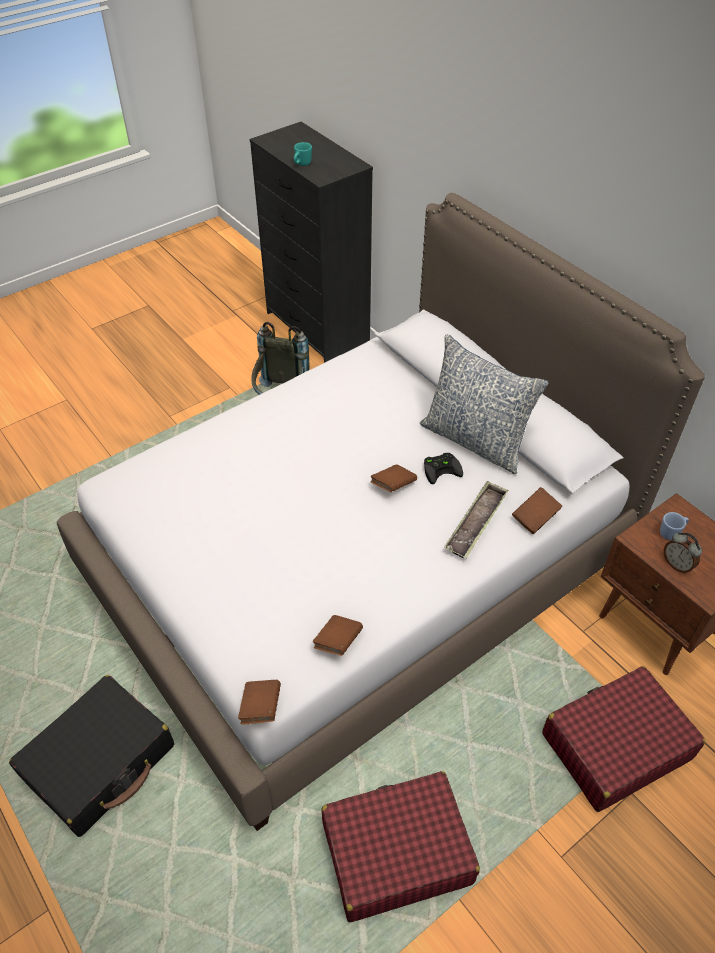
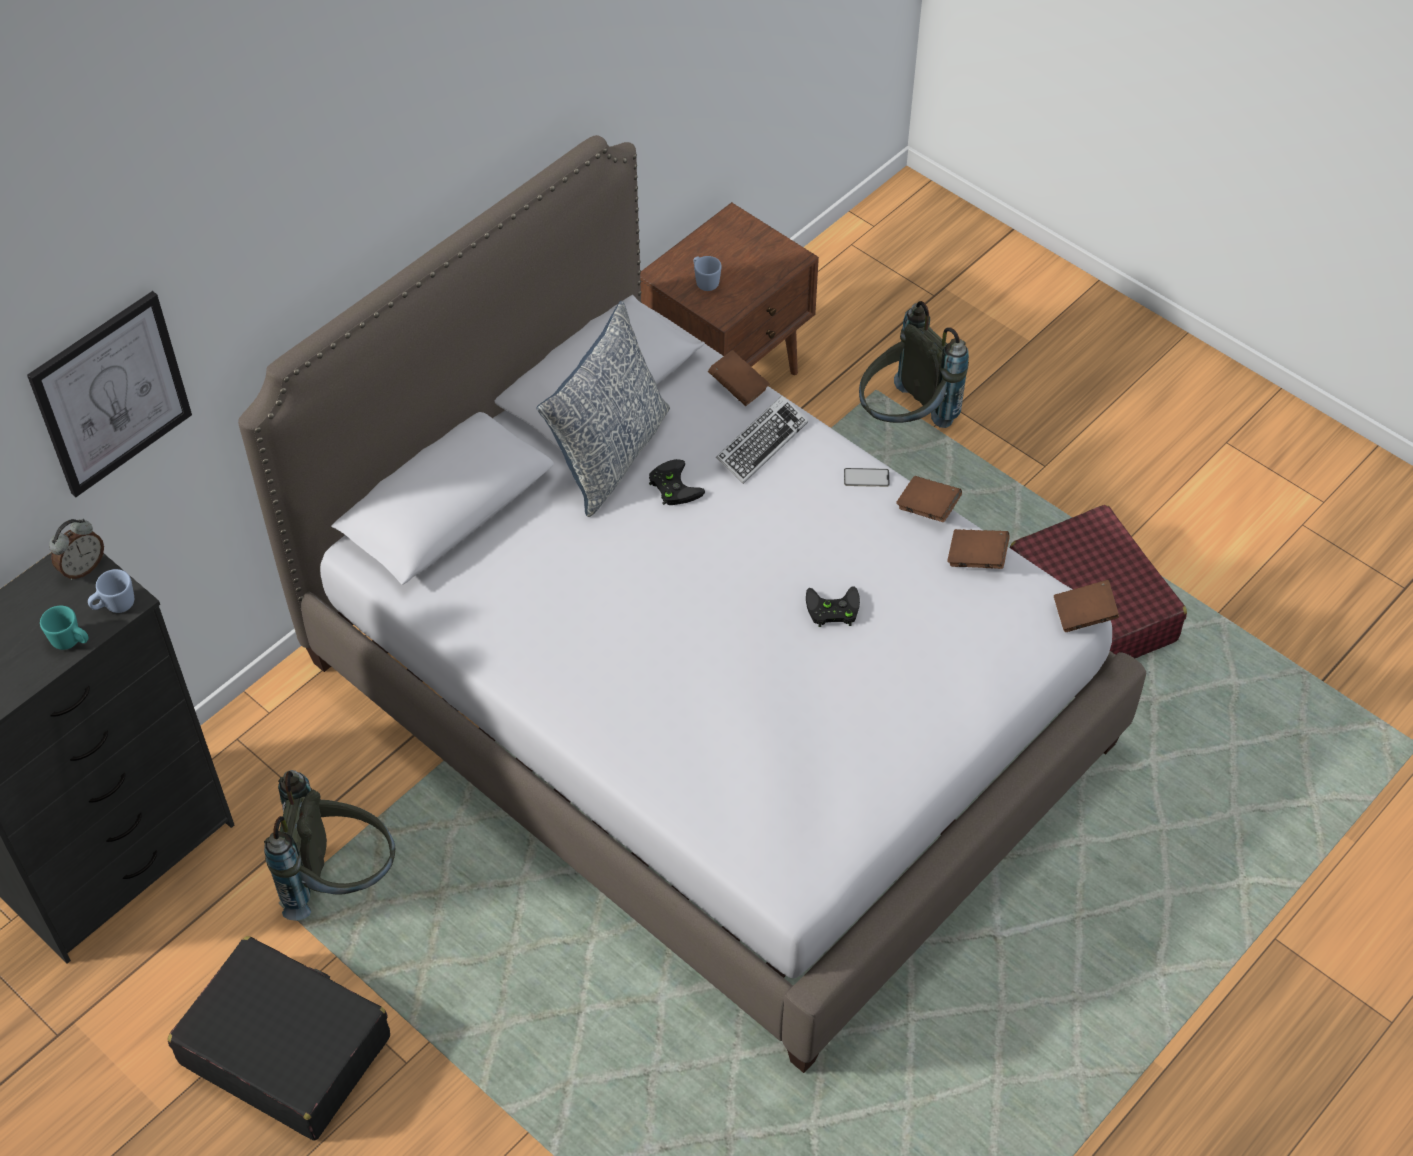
camera: 100 degrees left, 5 degrees up
(100, 762) = (1088, 944): black suitcase -> black suitcase (285, 1049)
(311, 539) = (831, 610): none -> black game controller
(320, 175) = (115, 606): none -> blue mug
(393, 485) = (716, 535): brown book -> brown book (927, 508)
(406, 111) = (111, 394): none -> picture
(433, 583) = (866, 478): none -> phone
(476, 523) = (761, 444): tray -> keyboard
(615, 746) = (904, 420): red suitcase -> grey backpack
(677, 564) = (753, 279): alarm clock -> alarm clock (82, 567)

